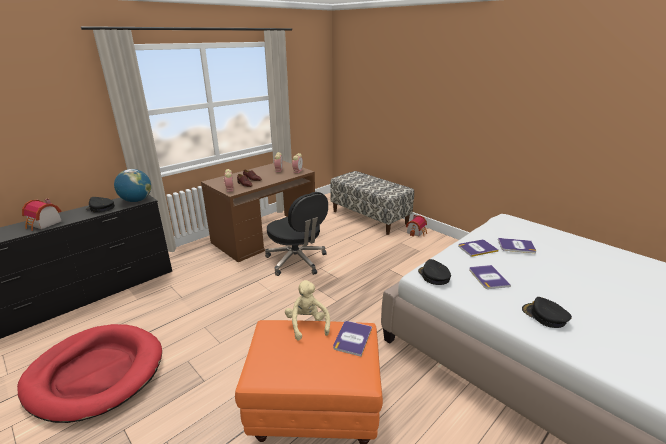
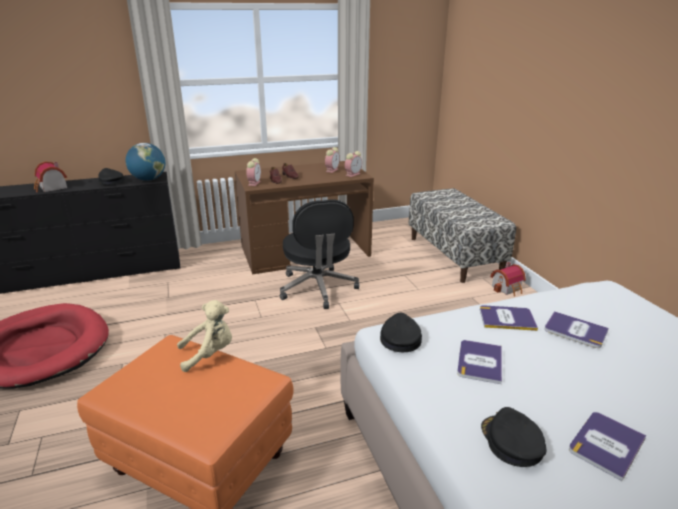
camera: 25 degrees right, 0 degrees up
(307, 324) = (209, 354): beige plush toy -> beige plush toy turned 60 degrees clockwise
(352, 338) = (242, 386): book -> book (606, 444)

